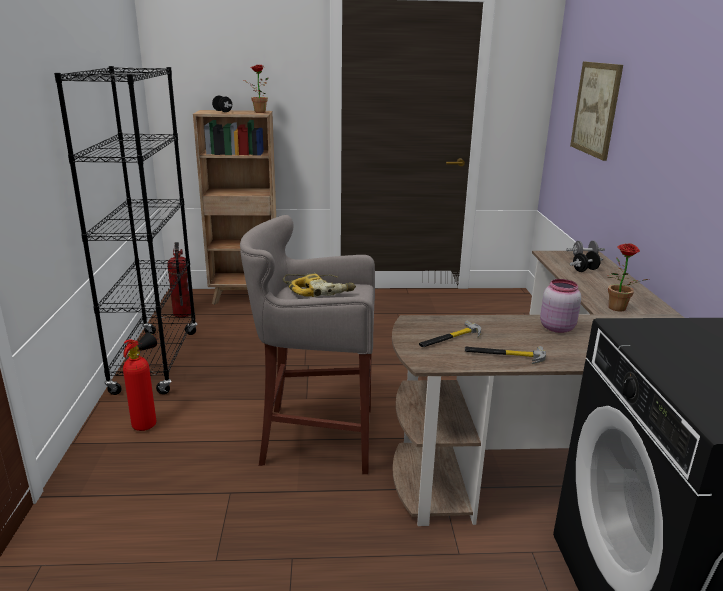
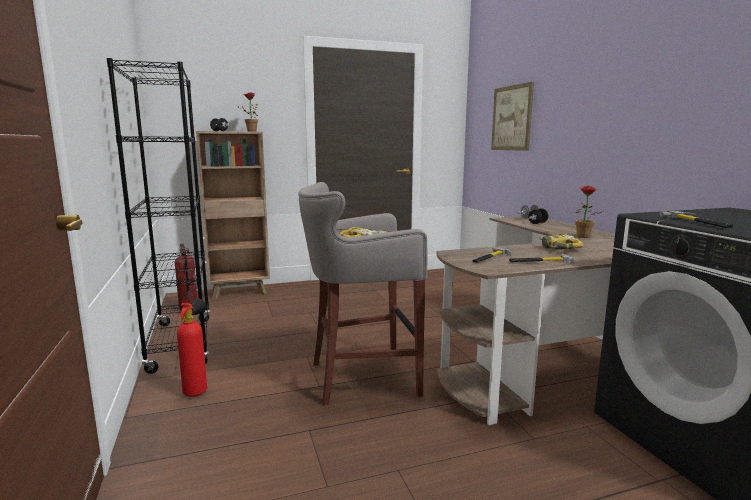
camera: 15 degrees left, 10 degrees down
(556, 327) = (556, 247): pink jar -> power drill
(664, 359) = (698, 222): none -> hammer

